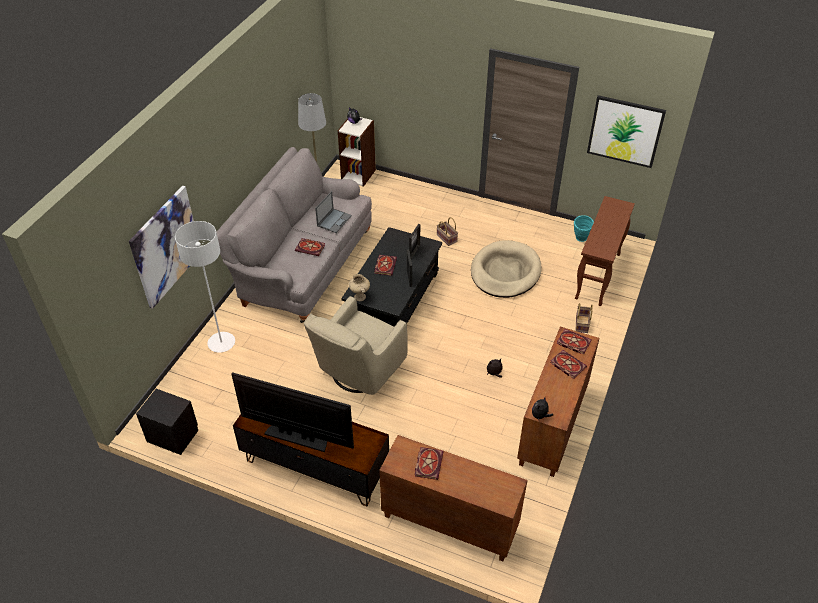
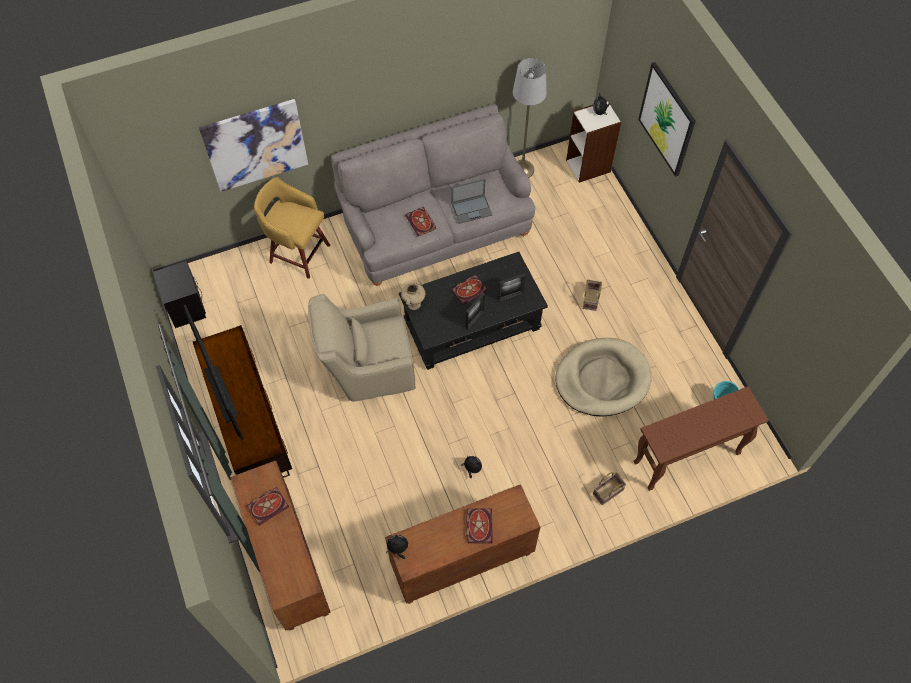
camera: 45 degrees right, 15 degrees up
(221, 343) = (298, 253): white floor lamp -> yellow stool
(572, 342) = (510, 509): book -> none
(625, 131) = (808, 338): picture -> picture (667, 119)

